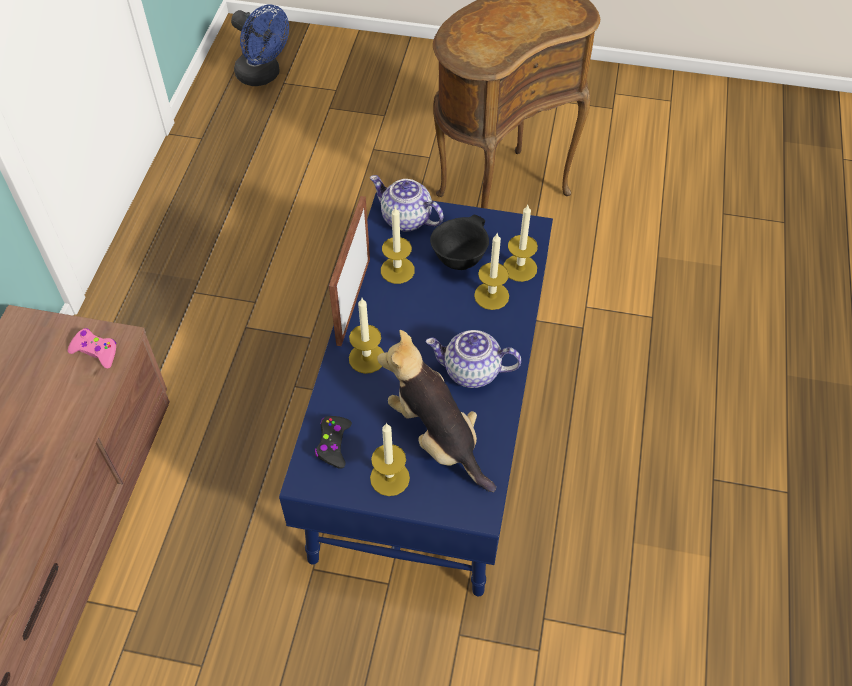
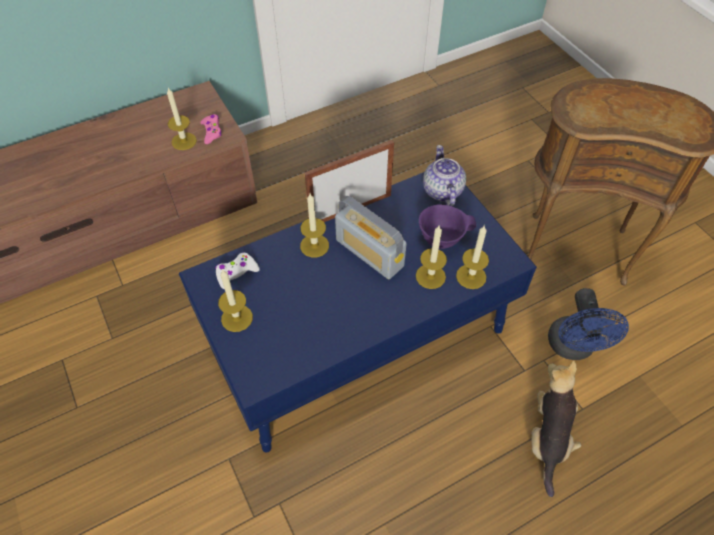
camera: 50 degrees right, 0 degrees up
(263, 76) = (515, 76): blue fan -> blue fan (572, 348)
(333, 444) = (236, 273): black game controller -> white game controller
(397, 270) = (397, 214): candle -> candle (184, 141)
(420, 322) = (369, 253): none -> radio
(437, 437) = (289, 323): plush toy -> plush toy (548, 437)
(459, 258) = (441, 238): black bowl -> purple bowl
(471, 371) = (358, 306): teapot -> none

